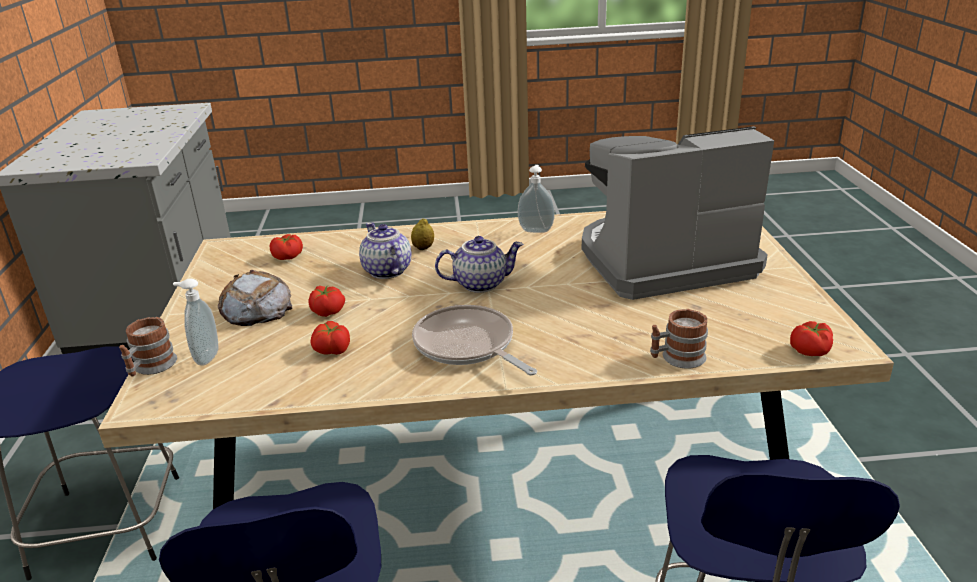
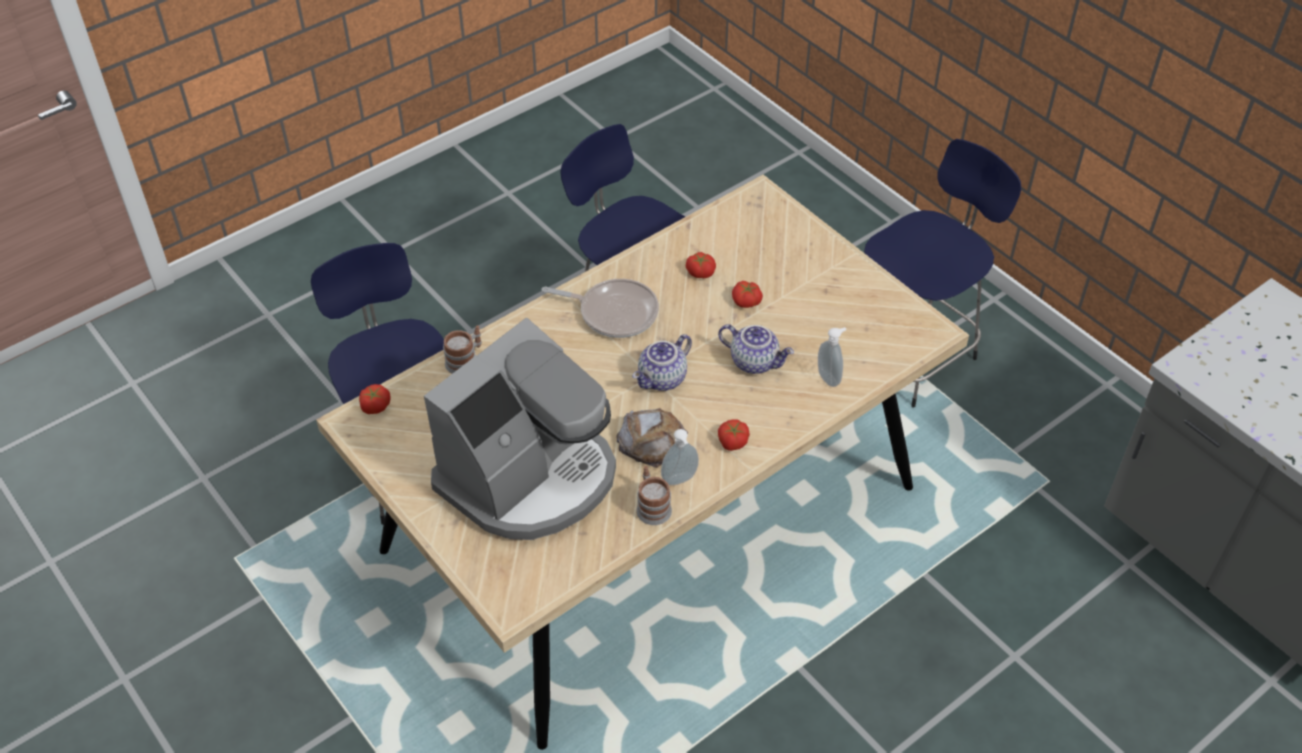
camera: 145 degrees right, 20 degrees up
(150, 367) = (796, 213): mug -> mug (652, 506)
(205, 357) = (774, 233): soap dispenser -> soap dispenser (829, 378)
(256, 308) = (802, 282): bread -> bread (652, 441)
(288, 257) = (858, 343): tomato -> tomato (732, 441)
(423, 248) = (758, 406): lemon -> none

